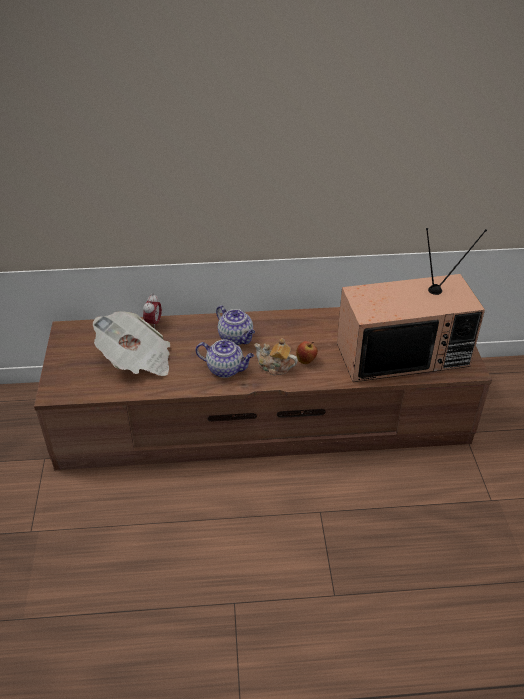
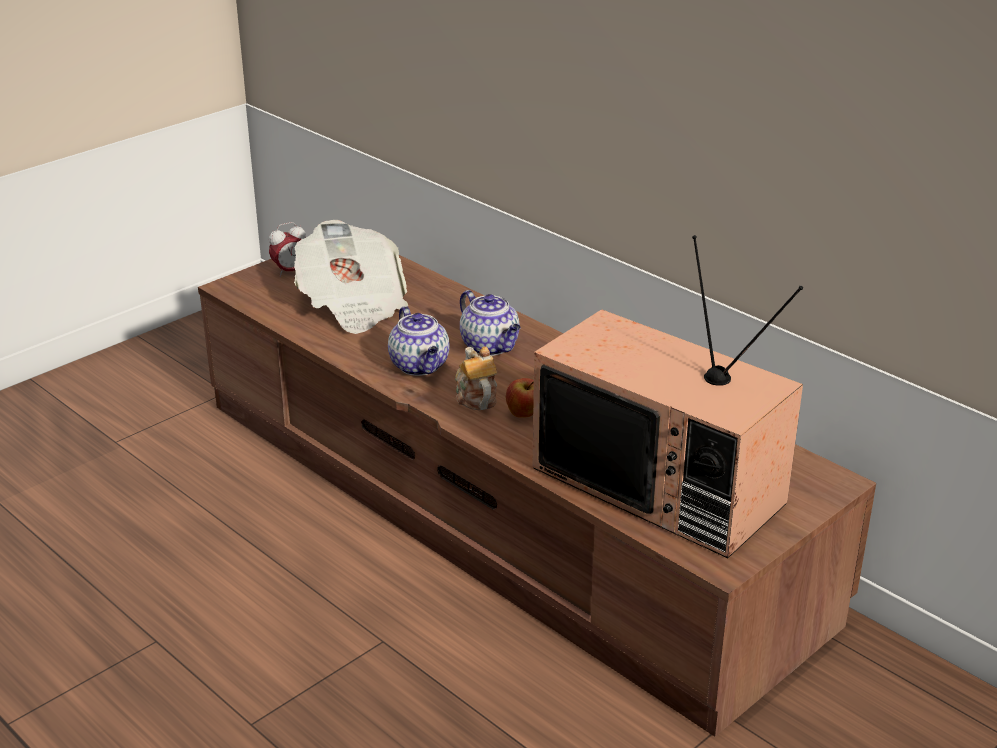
camera: 50 degrees right, 10 degrees down
(153, 323) = (434, 284): alarm clock -> alarm clock (290, 271)
(236, 338) = (491, 346): teapot -> teapot turned 45 degrees counterclockwise

